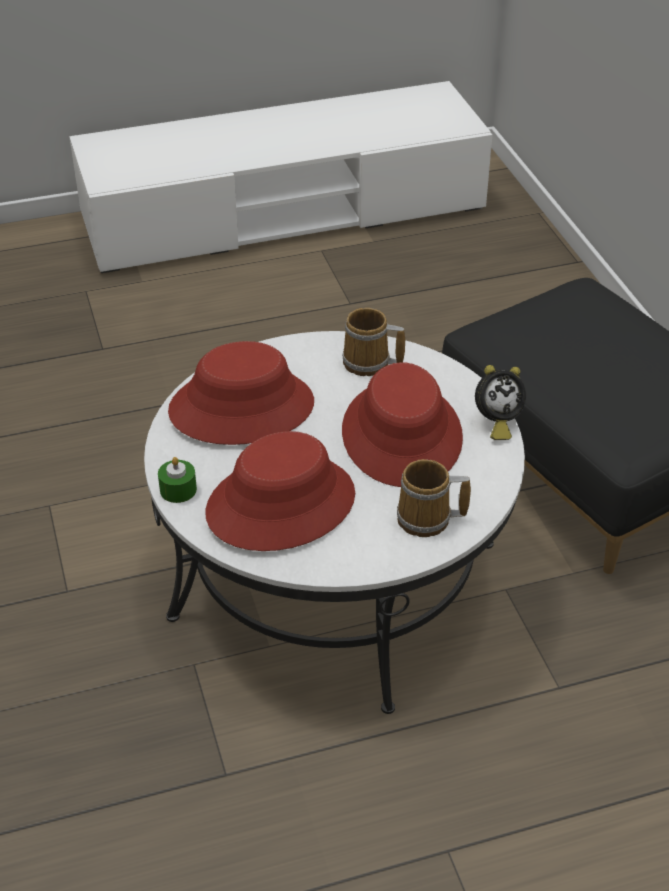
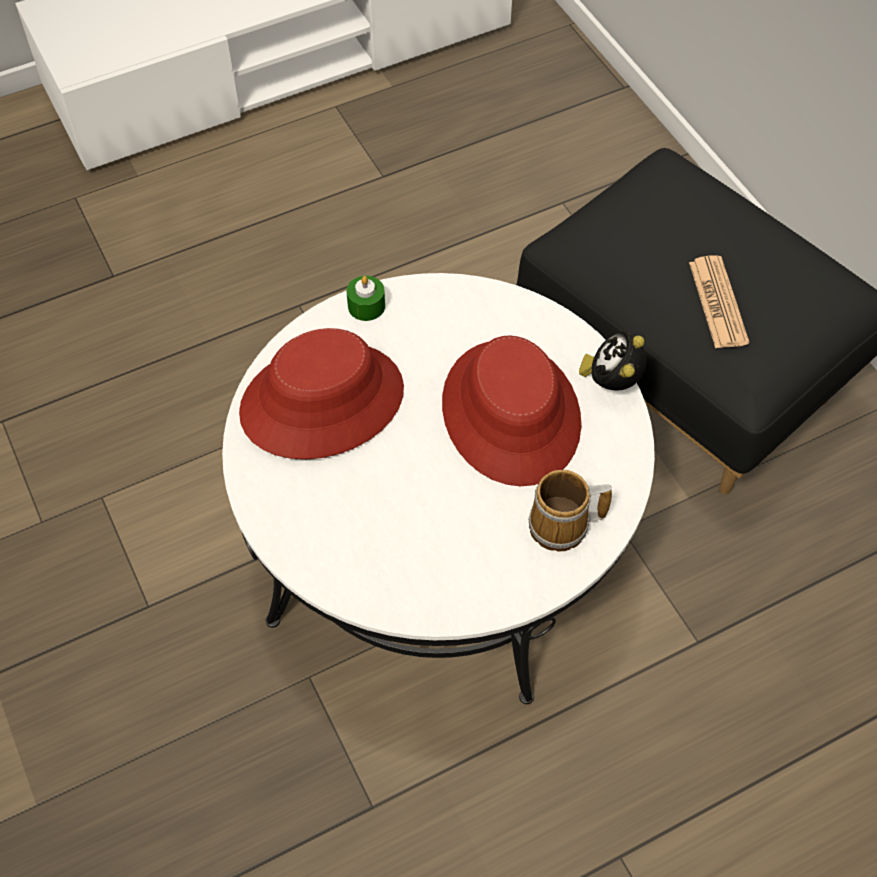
camera: 10 degrees left, 15 degrees up
(178, 490) = (275, 528): green candle -> green candle (366, 306)
(280, 504) = (396, 530): red hat -> none
(369, 363) = (453, 317): mug -> none
(496, 423) = (611, 381): alarm clock -> alarm clock turned 135 degrees clockwise
(607, 384) = (718, 303): none -> newspaper

